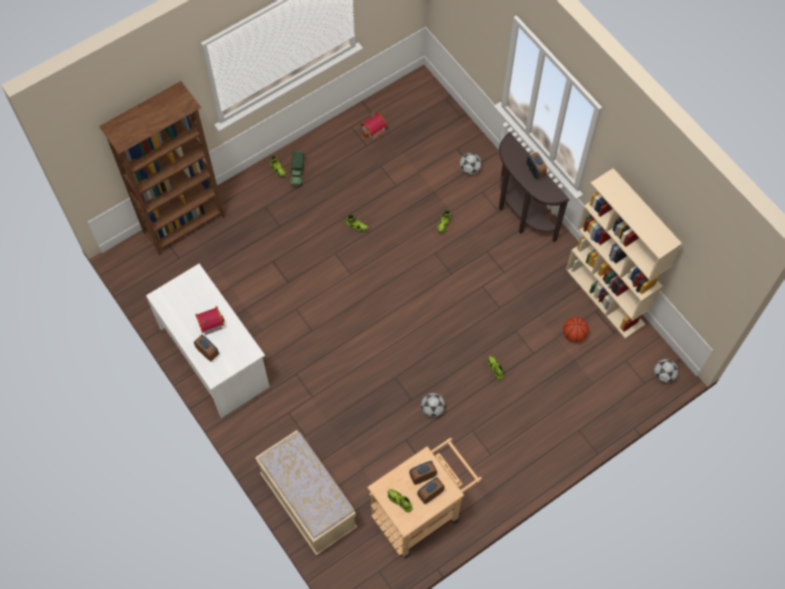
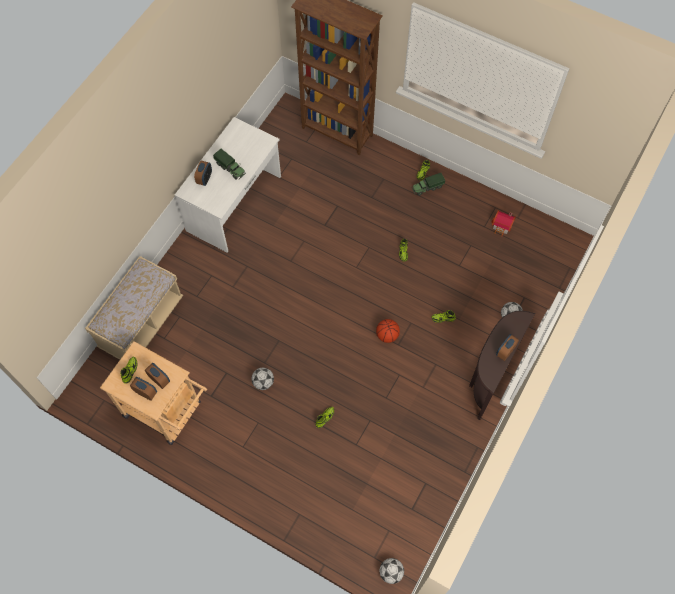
camera: 65 degrees right, 0 degrees up
(209, 323) = (230, 168): toy house -> toy truck
(574, 334) = (392, 473): basketball -> basketball (387, 335)
(605, 297) = (445, 487): beige bookcase -> none

